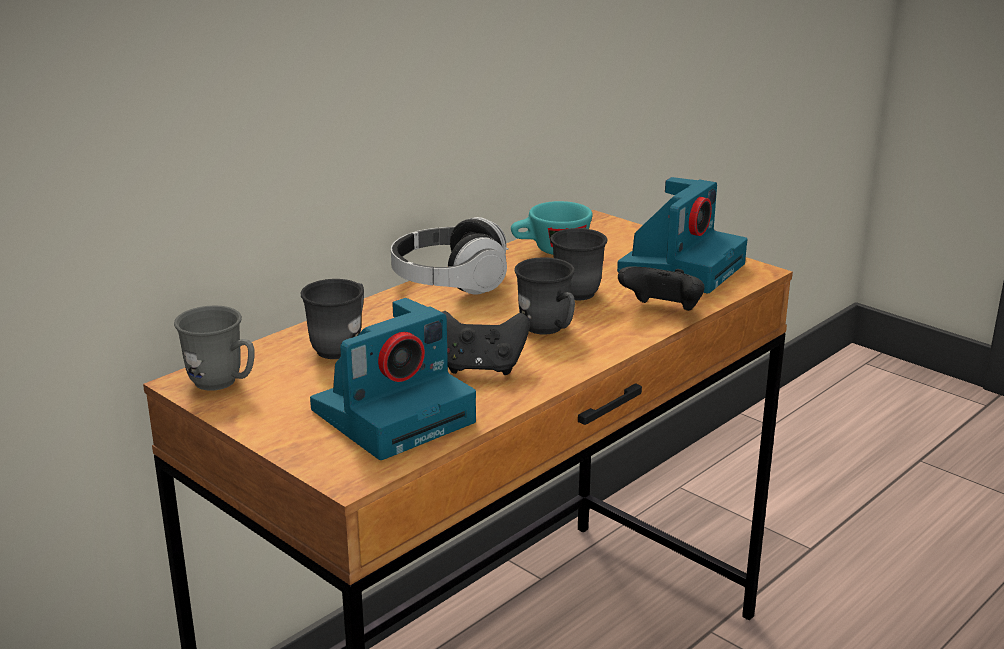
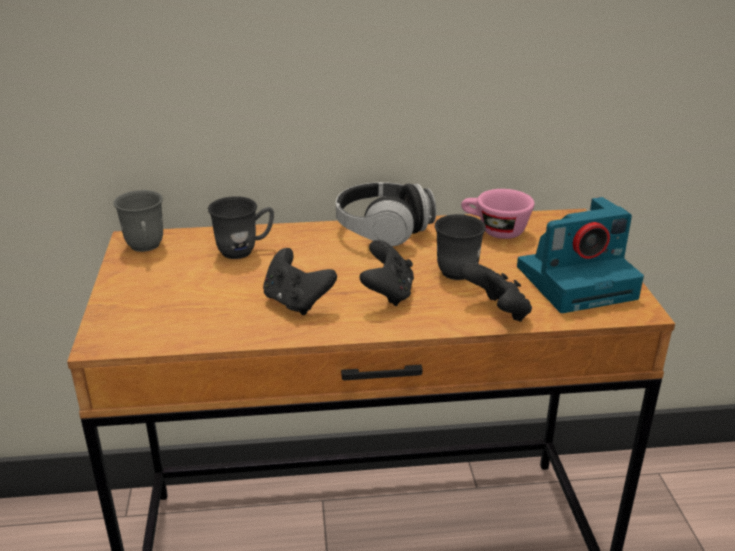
camera: 40 degrees right, 5 degrees up
(394, 414) = (194, 311): camera -> none
(549, 330) = (388, 293): grey mug -> black game controller
(551, 250) = (494, 231): turquoise cup -> pink cup

